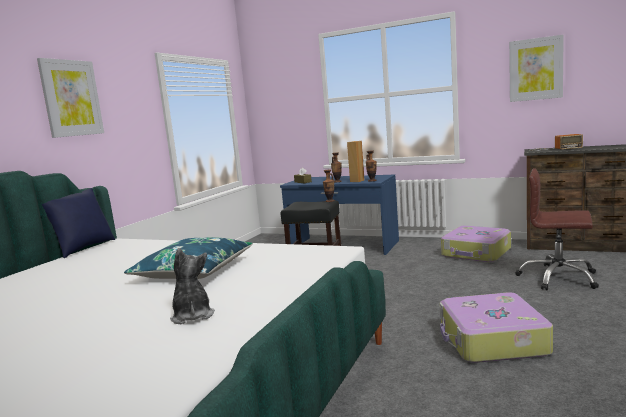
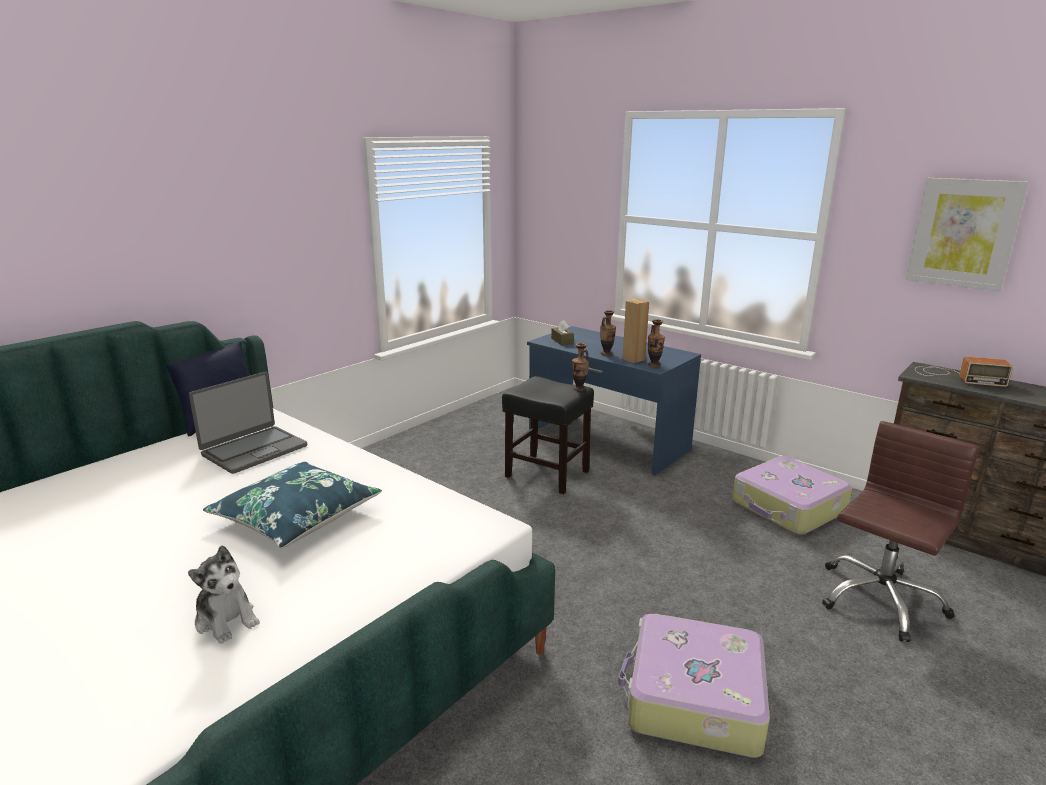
camera: 15 degrees right, 10 degrees up
(71, 98) = (224, 216): picture -> none
(126, 254) = (254, 450): none -> laptop
(192, 315) = (226, 619): plush toy -> plush toy turned 135 degrees clockwise
(558, 278) = (879, 599): brown office chair -> brown office chair turned 90 degrees clockwise

